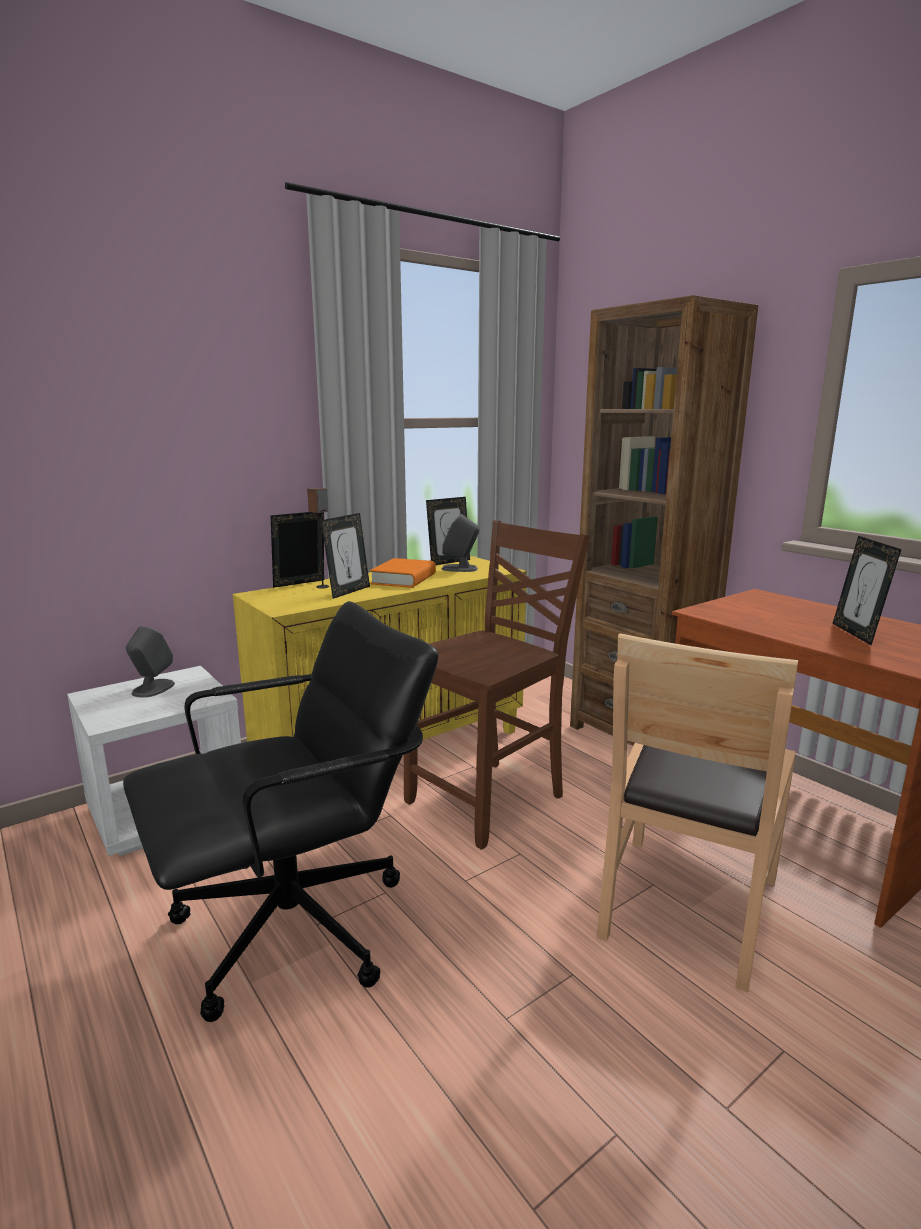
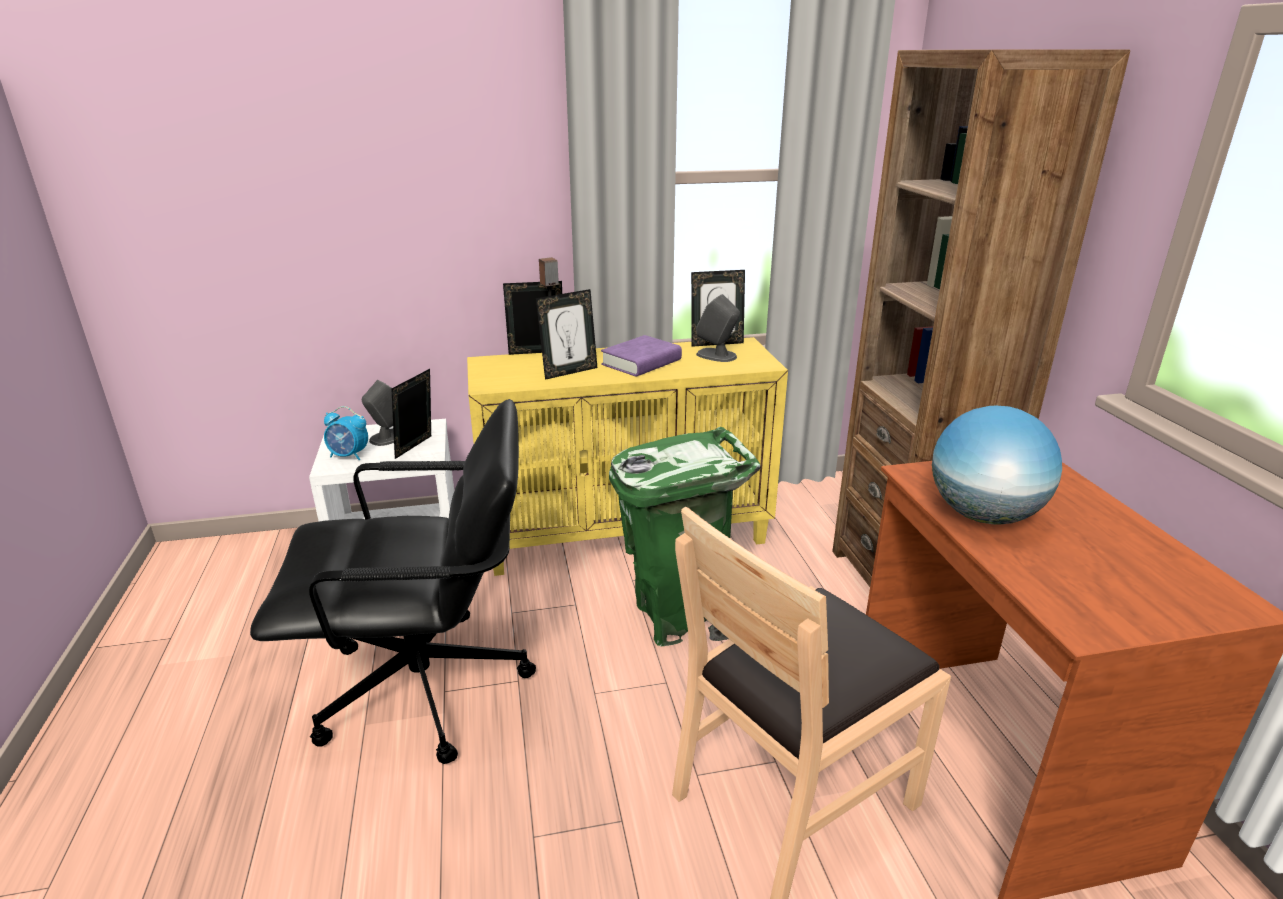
camera: 25 degrees right, 10 degrees up
(121, 710) = (349, 456): none -> alarm clock
(404, 579) = (641, 362): orange book -> purple book
(490, 800) = (679, 615): brown chair -> green trash can
(774, 625) = (983, 515): none -> globe
(856, 633) = (1081, 554): picture frame -> picture frame (417, 448)

